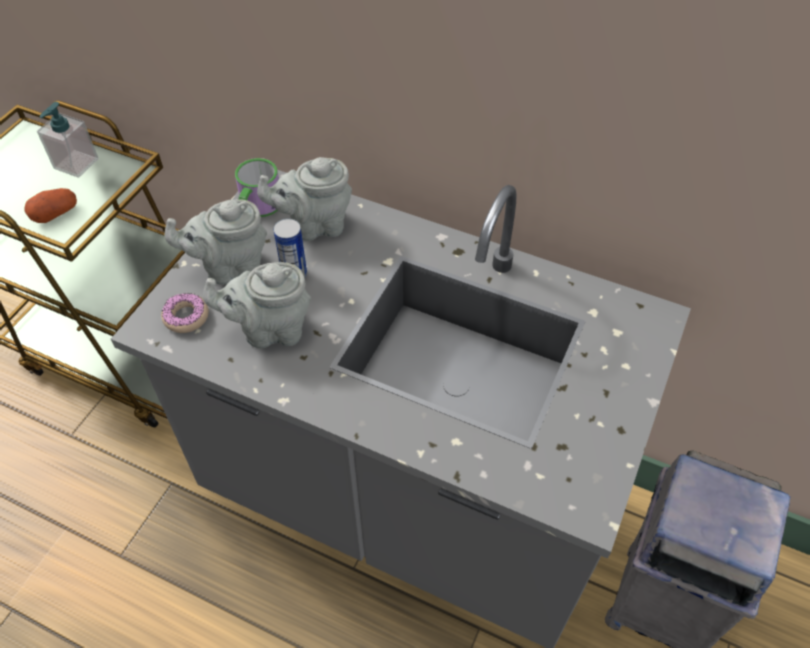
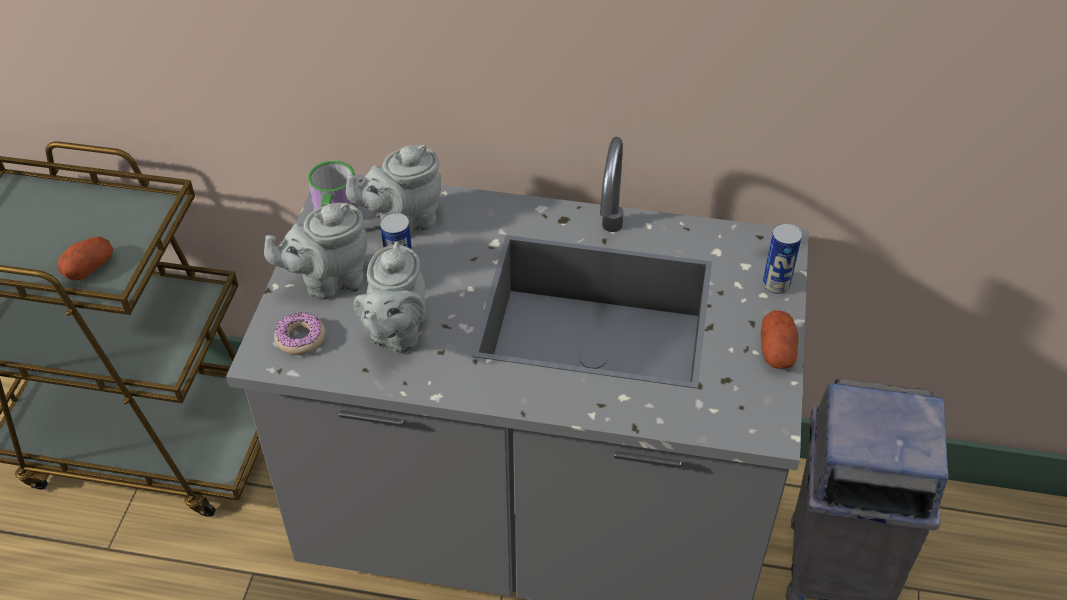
camera: 15 degrees left, 5 degrees down
(76, 164) = (90, 210): soap dispenser -> none
(270, 330) = (396, 333): grey teapot -> grey teapot turned 60 degrees counterclockwise
(622, 427) = (777, 351): none -> potato
(641, 358) = (776, 284): none -> can

